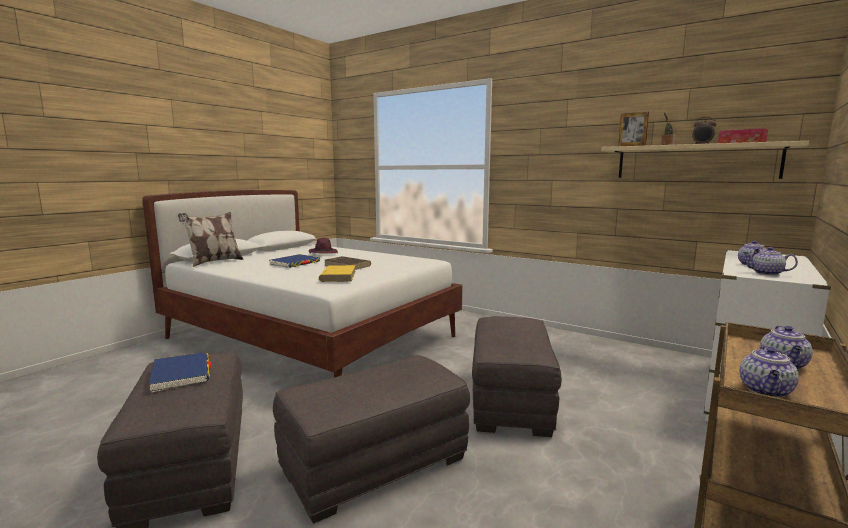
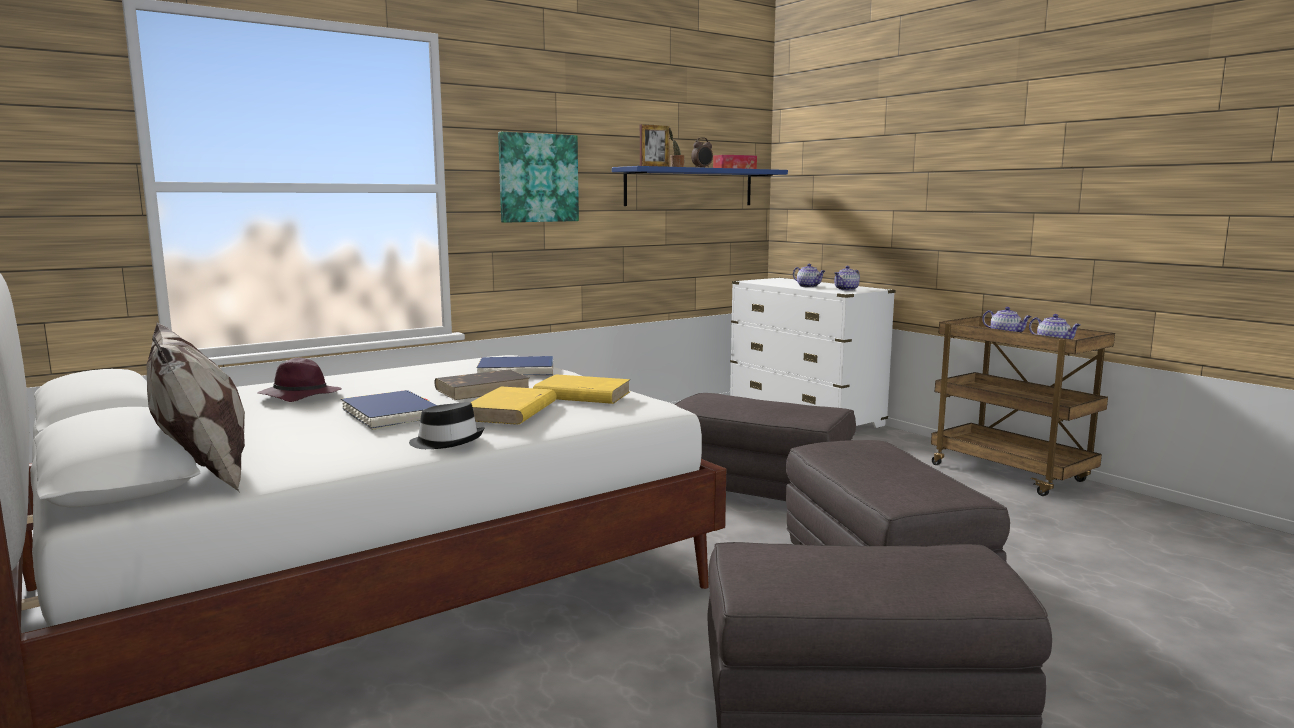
camera: 70 degrees left, 0 degrees up
(181, 374) = (829, 568): blue book -> blue book (516, 371)
(254, 273) = (447, 441): none -> black hat
(299, 272) = (511, 411): none -> yellow book
(548, 158) = (538, 178): none -> picture
(695, 162) = (690, 187): beige shelf -> blue shelf

